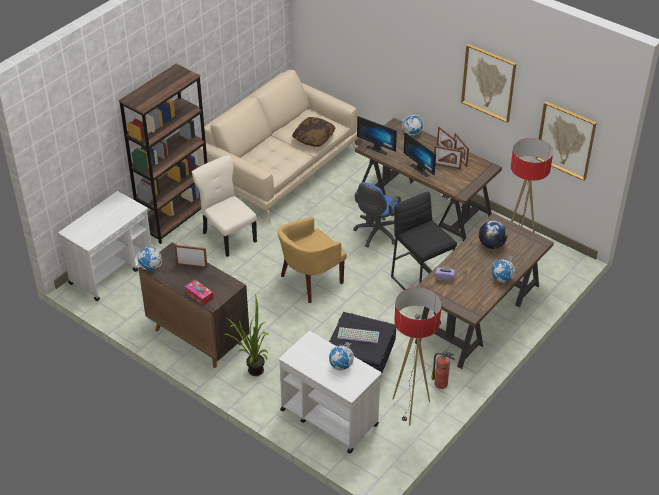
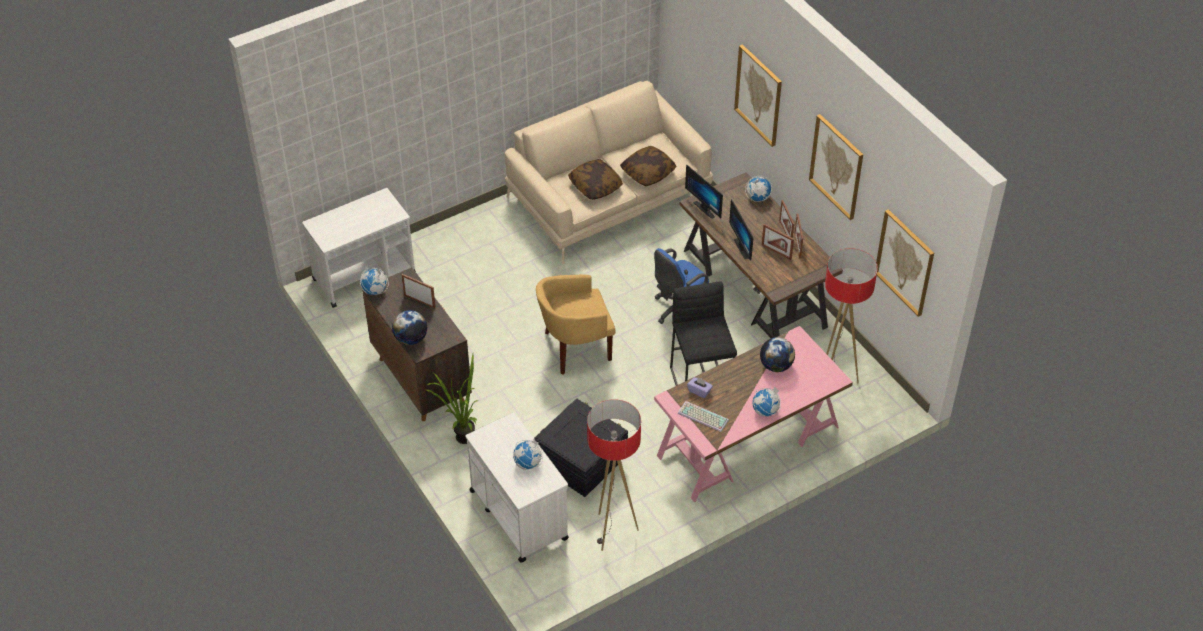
camera: 20 degrees right, 5 degrees up
(175, 217) = (461, 229): brown bookcase -> none
(199, 295) = (411, 339): tissue box -> globe
(228, 236) = (509, 267): beige chair -> none
(278, 156) = (595, 186): none -> pillow
(357, 336) = (577, 432): keyboard -> keyboard (702, 417)
(401, 48) = (759, 95): none -> picture
(441, 384) = (662, 513): fire extinguisher -> none
(479, 314) = (748, 442): brown desk -> pink desk

